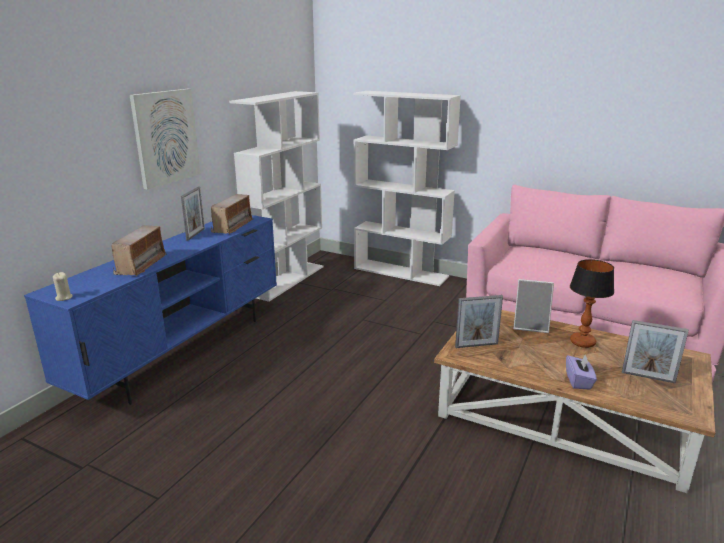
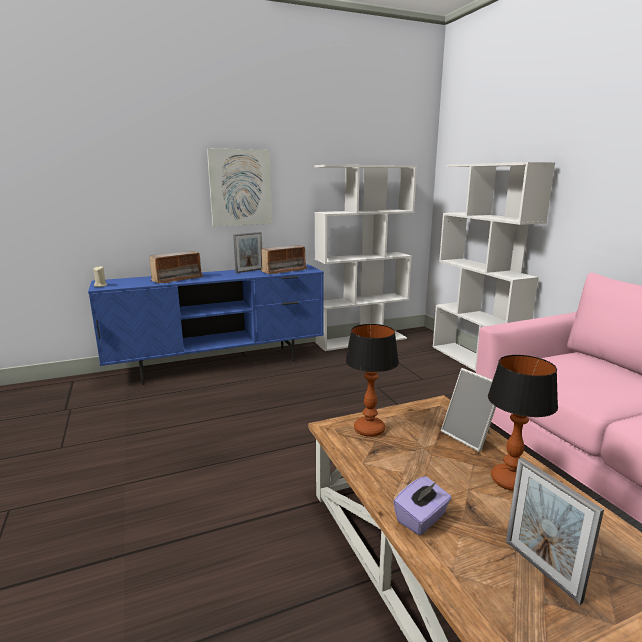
camera: 40 degrees right, 5 degrees down
(476, 345) = (370, 429): picture frame -> table lamp

